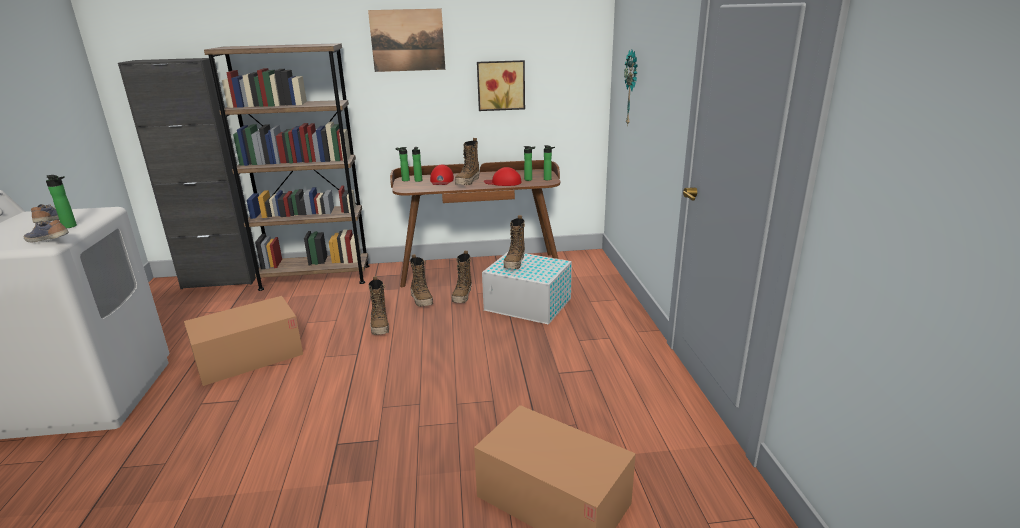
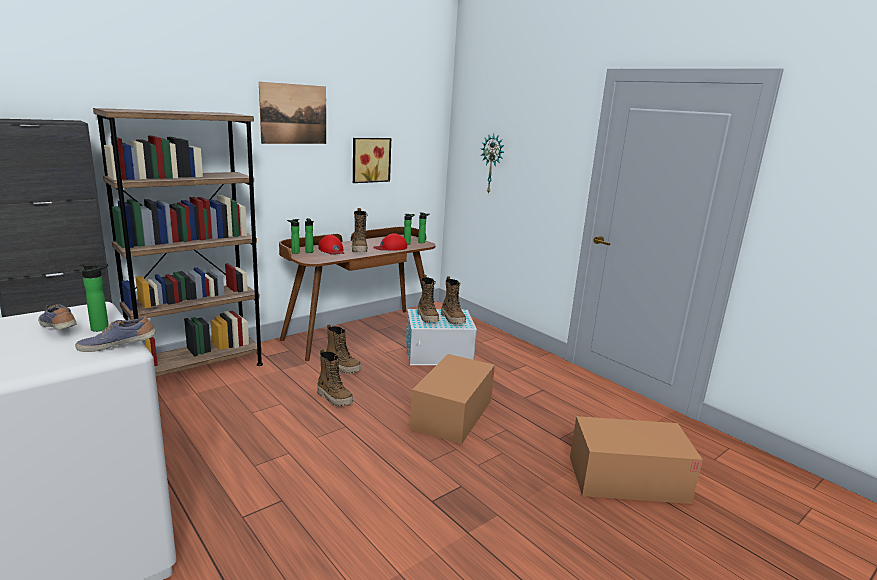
camera: 35 degrees left, 5 degrees down
(249, 357) = (233, 459): cardboard box -> cardboard box (452, 414)
(462, 296) = (375, 357): boot -> boot (453, 319)

